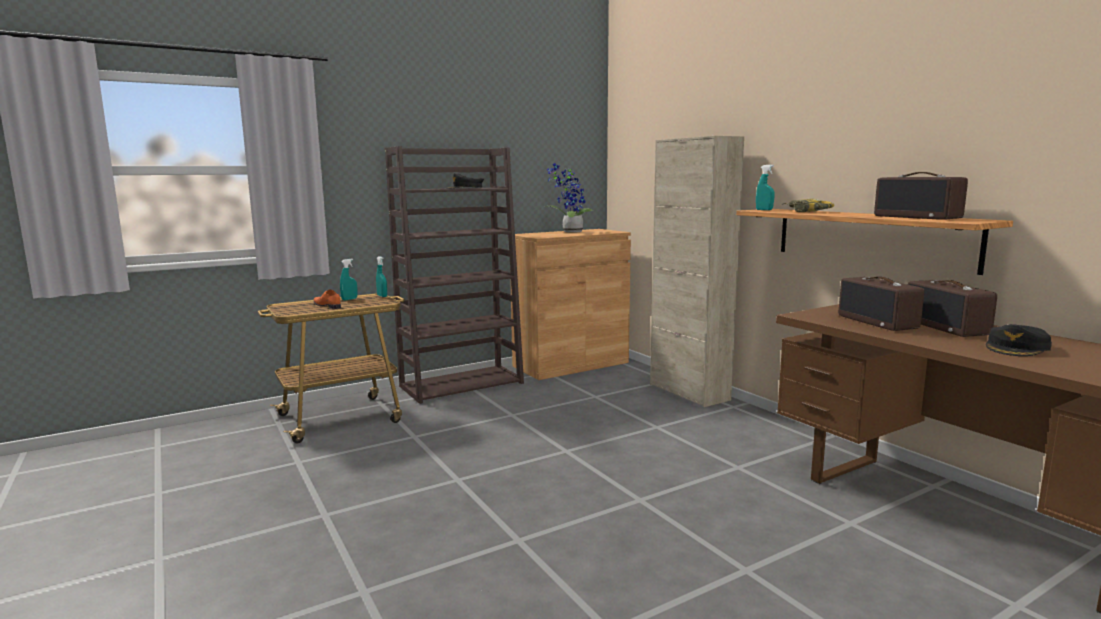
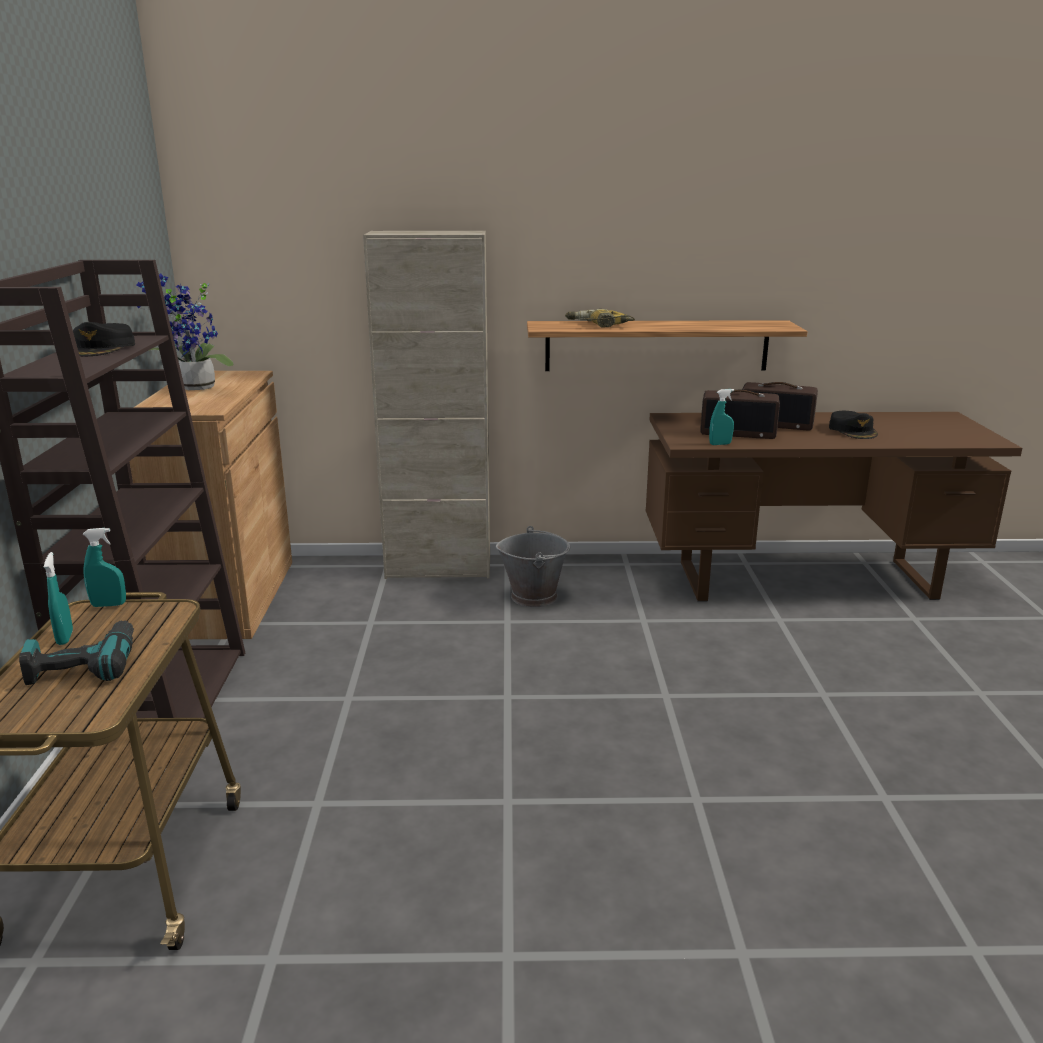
camera: 60 degrees left, 10 degrees up
(328, 305) = (83, 665): orange shoe -> power drill
(704, 425) = (534, 596): none -> grey bucket
(764, 210) = (548, 326): turquoise spray bottle -> turquoise spray bottle (720, 444)
(918, 217) = (727, 324): radio -> none

